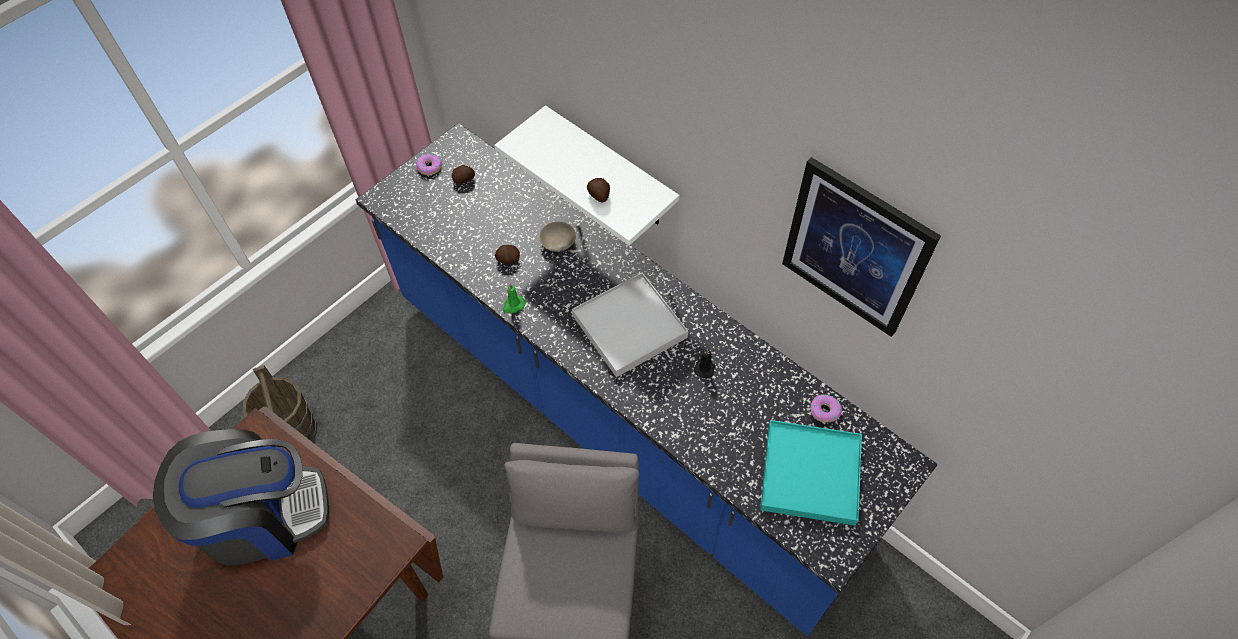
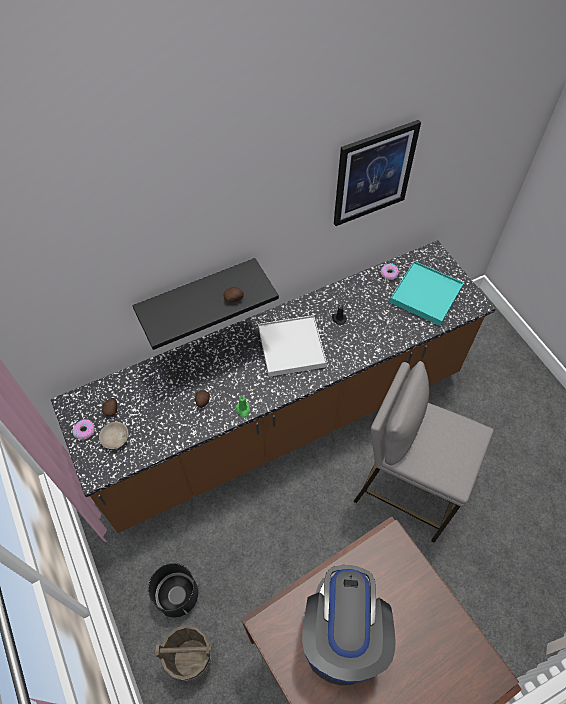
camera: 70 degrees left, 0 degrees up
(358, 388) = (176, 595): none -> black planter
(558, 241) = (203, 366): beige bowl -> beige bowl (115, 438)
(610, 170) = (197, 295): white shelf -> black shelf
(621, 419) = (283, 421): blue counter -> brown counter

